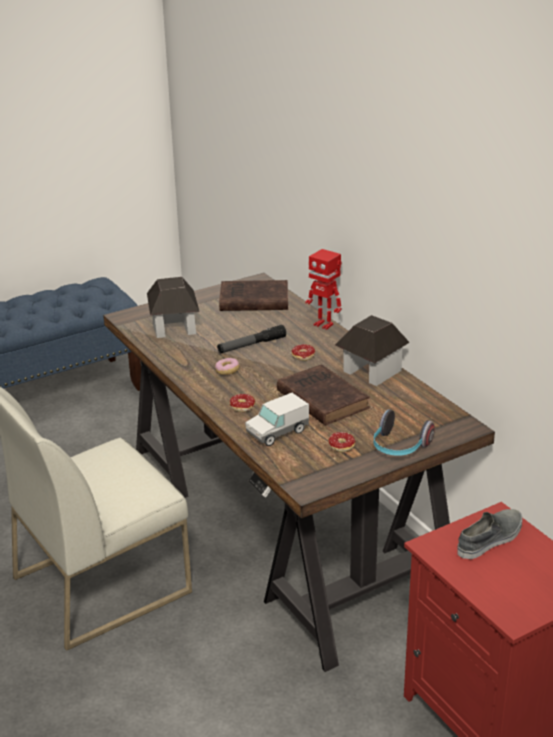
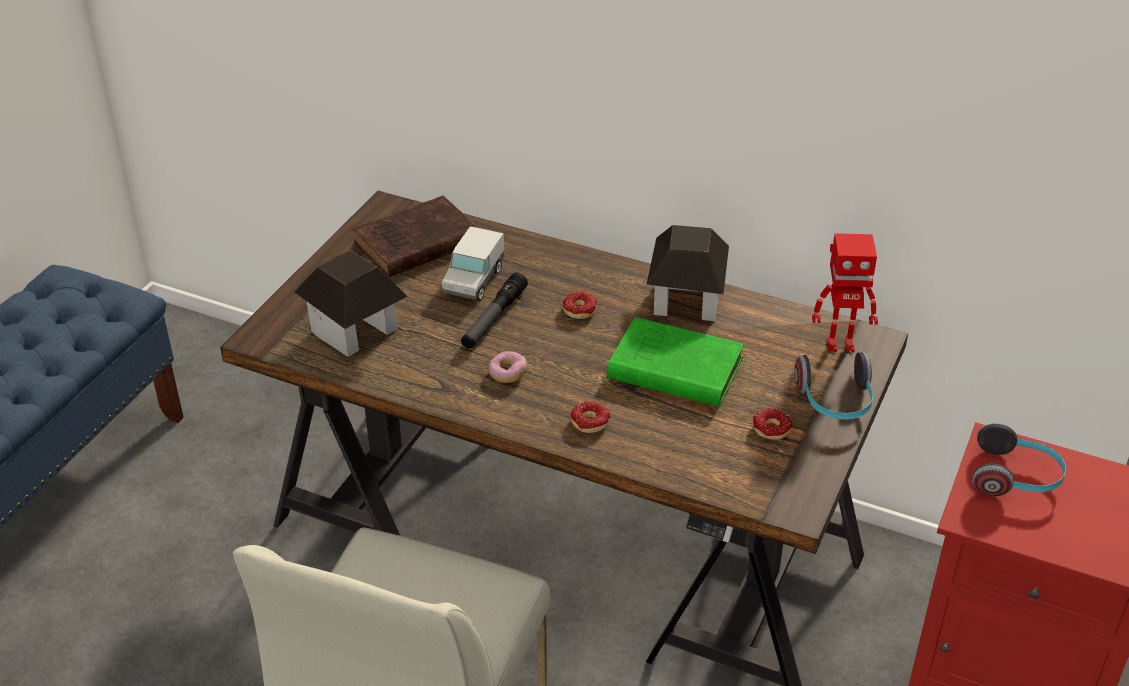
camera: 35 degrees left, 10 degrees up
(277, 432) = (675, 443): toy truck -> toy truck (474, 281)
(321, 399) = (671, 368): brown book -> green book
(324, 324) = (552, 249): toy robot -> toy robot (840, 344)
(490, 539) = (1015, 478): grey shoe -> headphones

